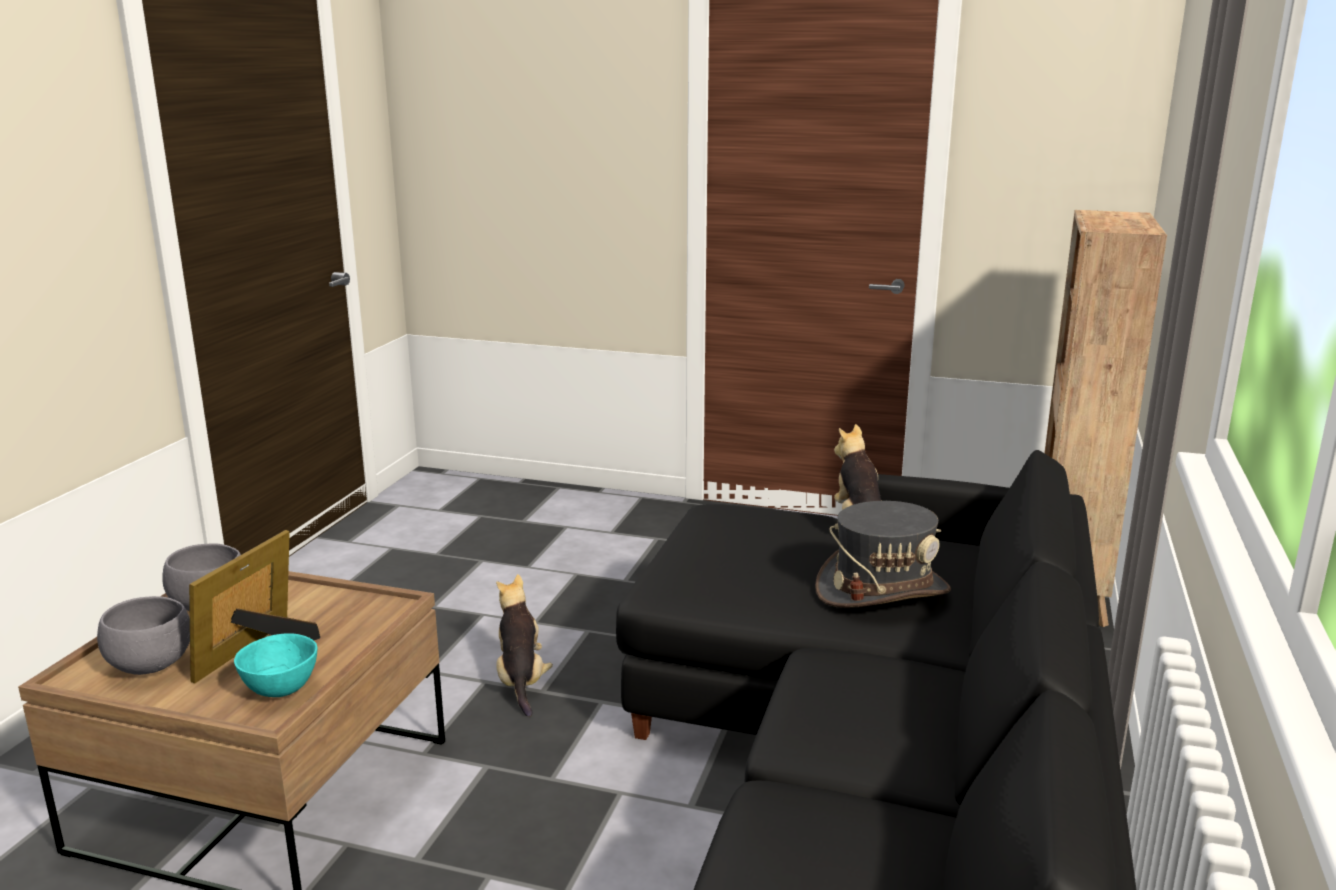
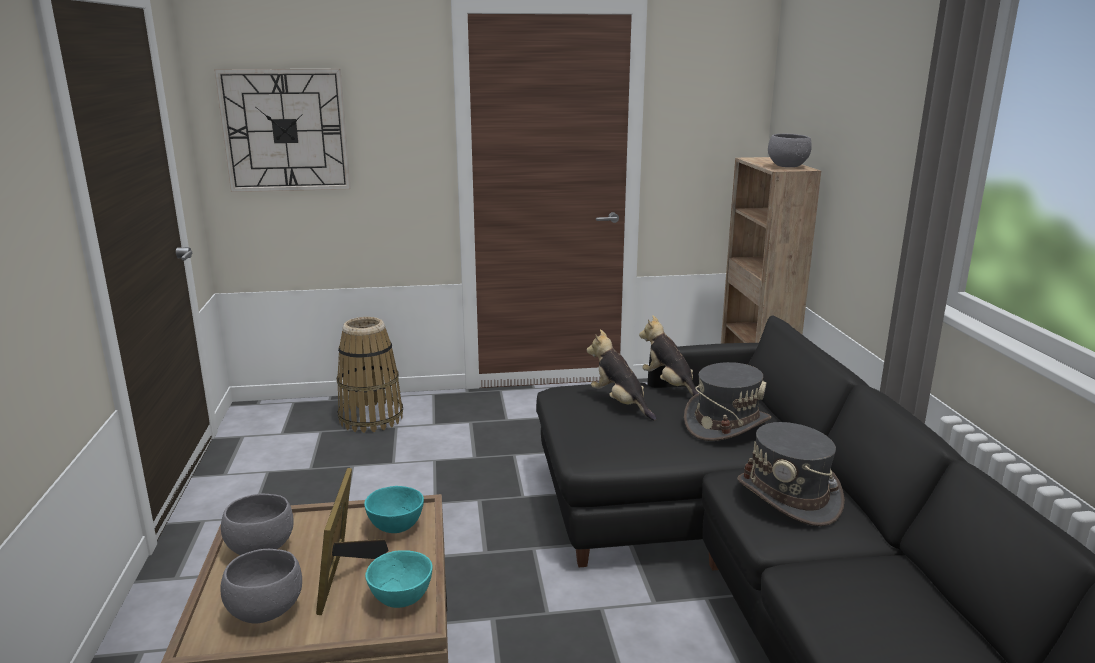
camera: 25 degrees left, 0 degrees up
(354, 616) = (395, 527): none -> turquoise bowl
(488, 143) = (285, 130): none -> wall clock
(521, 680) = (463, 548): plush toy -> plush toy (620, 403)
(547, 511) = (371, 418): none -> basket
(864, 700) = (789, 497): none -> grey hat
(1124, 226) = (788, 166): none -> grey bowl

